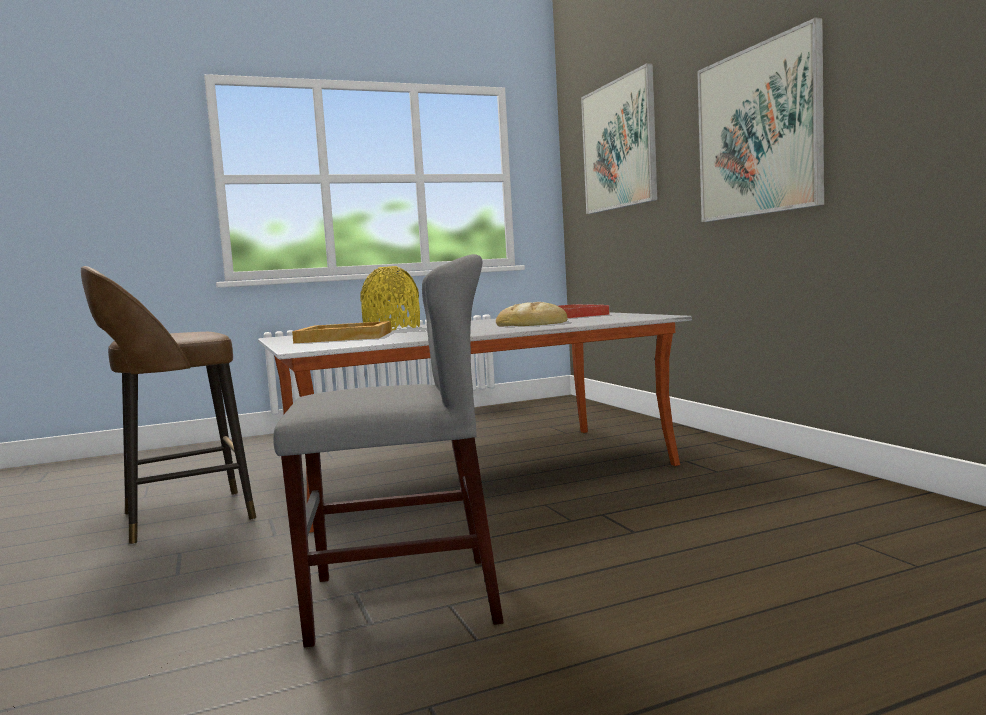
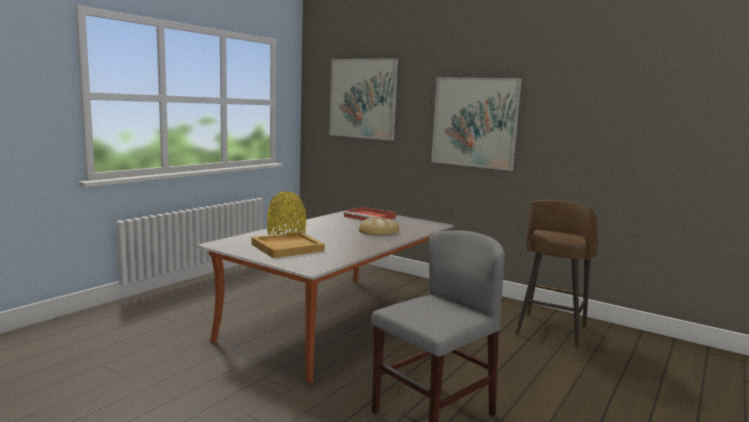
camera: 35 degrees left, 5 degrees up
(183, 517) = (195, 387): brown stool -> brown stool (550, 331)

